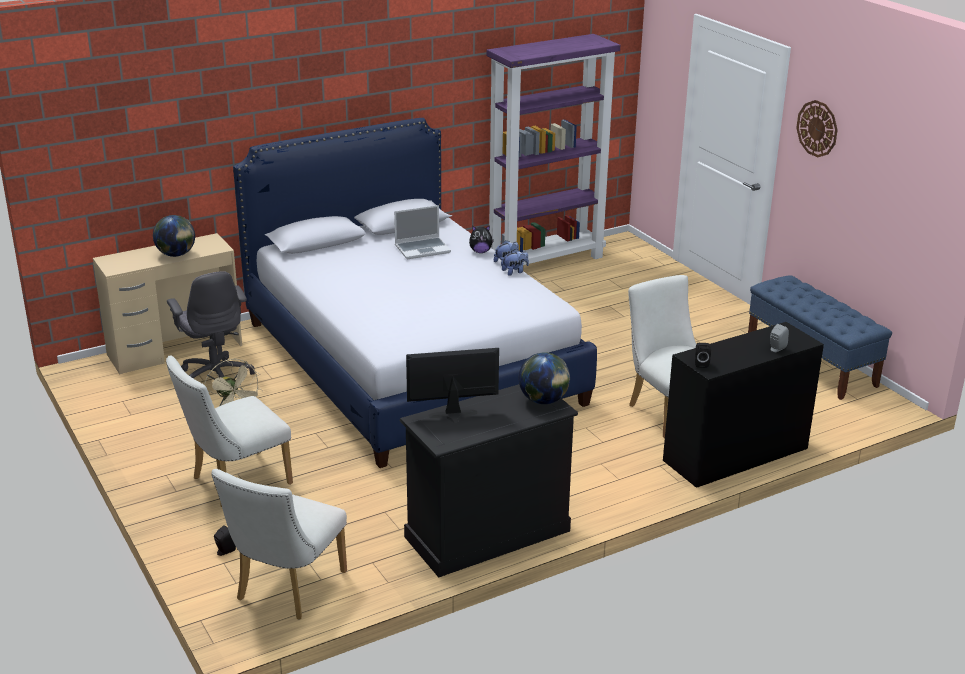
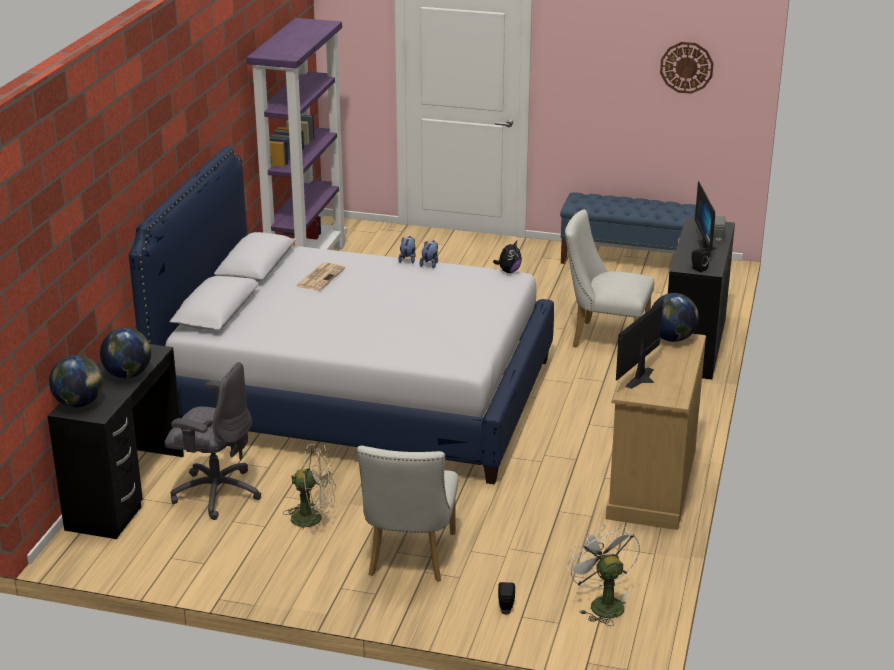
camera: 45 degrees left, 0 degrees up
(119, 259) = (79, 404): none -> globe
(175, 349) = (125, 491): beige desk -> black desk
(286, 590) = (602, 603): white chair -> white fan
(423, 249) = (320, 277): laptop -> newspaper
(480, 251) = (370, 259): plush toy -> plush toy (508, 271)
(487, 534) = (651, 483): black dresser -> beige dresser
(749, 353) = (709, 248): none -> monitor
(817, 128) = (580, 51): wall clock -> wall clock (686, 67)

